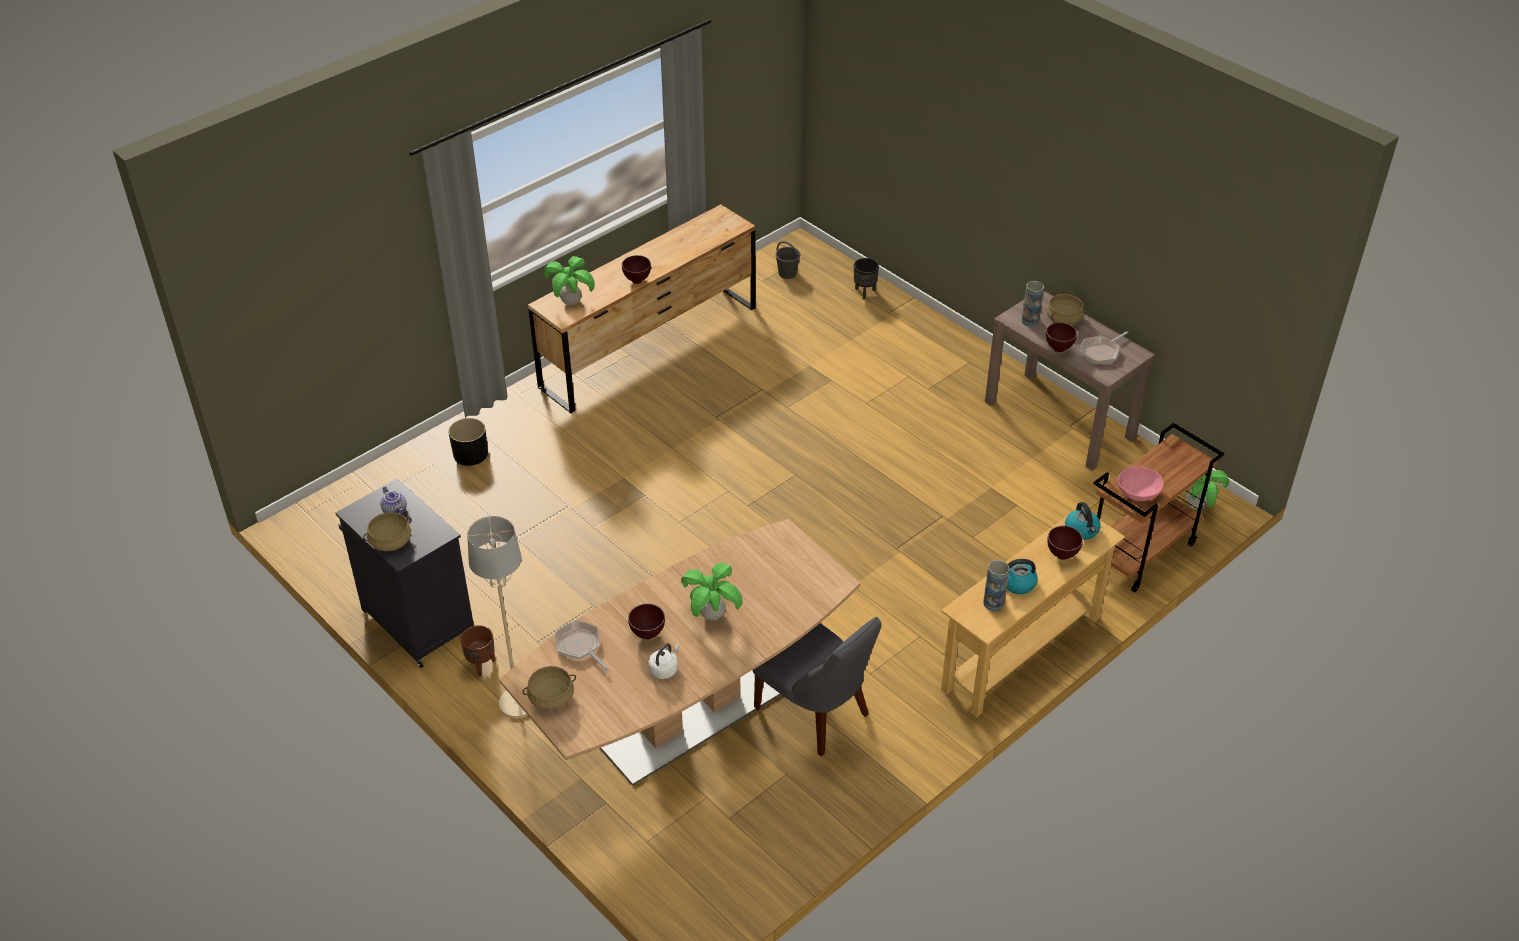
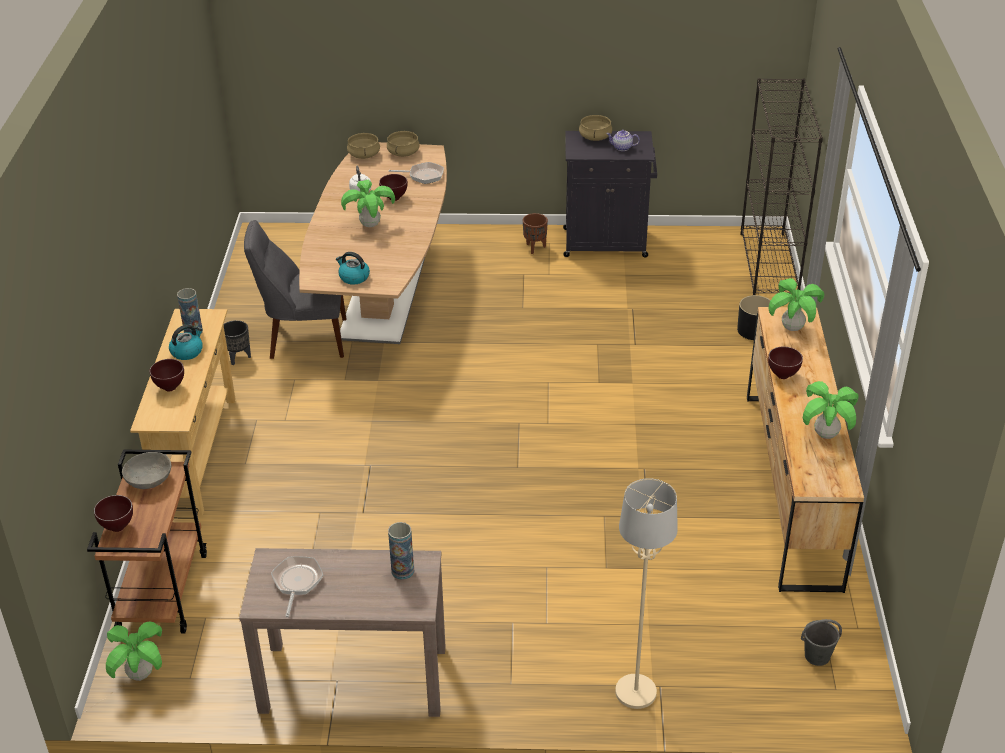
camera: 135 degrees right, 5 degrees down
(350, 496) = (769, 266): none -> black bookcase
(518, 704) = (485, 246): beige floor lamp -> beige floor lamp (635, 692)
(679, 239) = (826, 434): none -> potted plant
(864, 292) = (716, 692): black planter -> black planter (239, 358)
(1059, 349) = (341, 558): brown bowl -> brown bowl (117, 528)
(1063, 318) = (372, 597): beige cooking pot -> beige cooking pot (364, 155)
(1082, 530) = (169, 414): kettle -> kettle (353, 277)
(1138, 492) = (149, 480): pink bowl -> grey bowl

